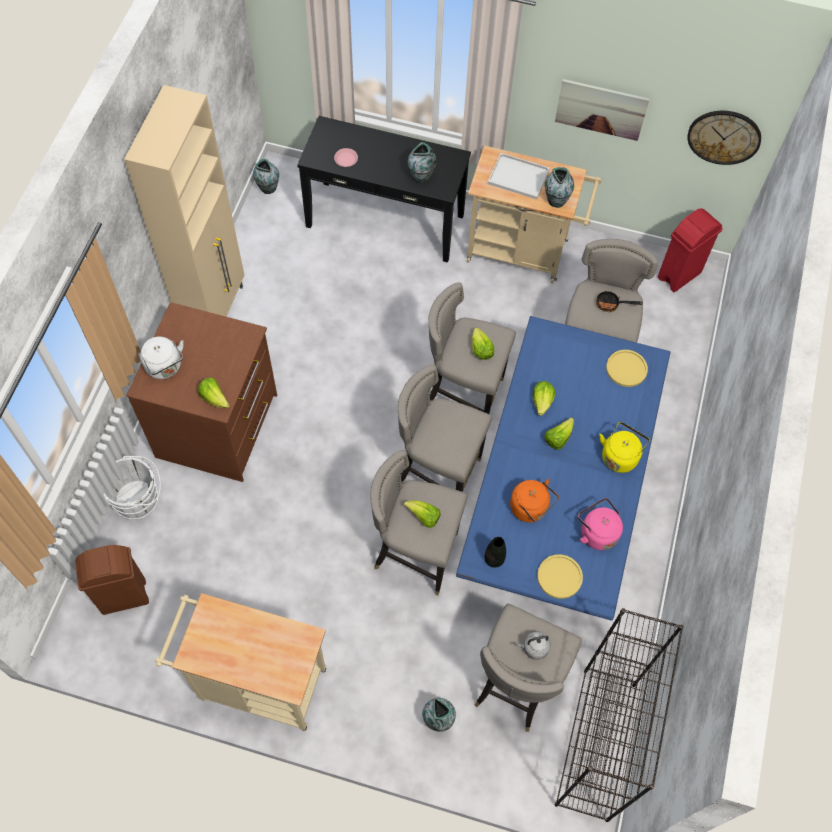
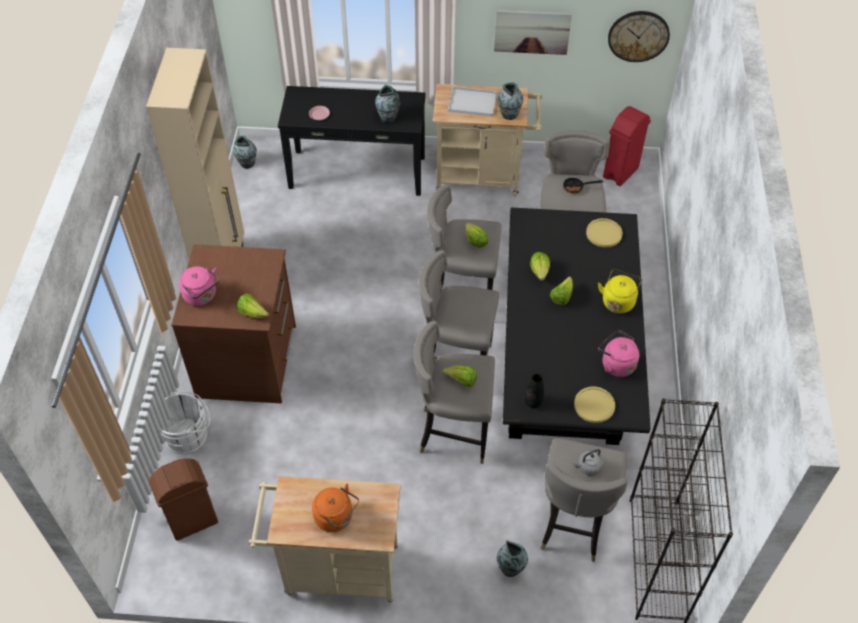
camera: 10 degrees left, 10 degrees down
(165, 367) = (202, 296): white kettle -> pink kettle
(531, 508) = (554, 356): orange kettle -> orange kettle (336, 518)
(553, 500) = (563, 366): blue dining table -> black dining table

